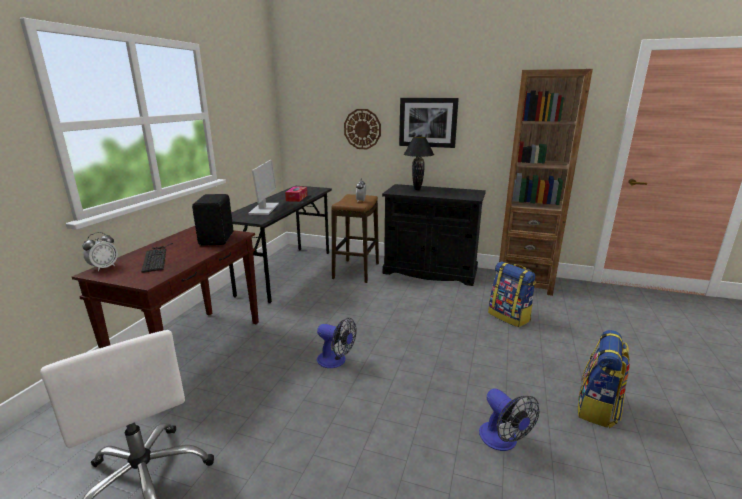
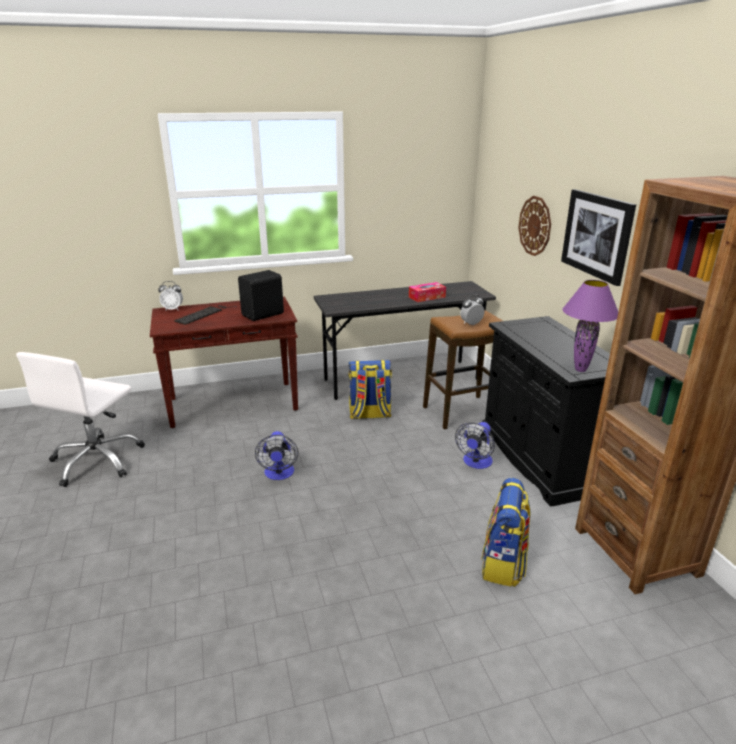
camera: 55 degrees right, 5 degrees up
(264, 209) = (368, 299): monitor -> none
(417, 189) = (545, 333): black table lamp -> none
(471, 196) = (580, 370): none -> purple table lamp
(503, 441) = (238, 624): fan -> fan (476, 463)
(597, 408) = (357, 701): backpack -> backpack (369, 414)

